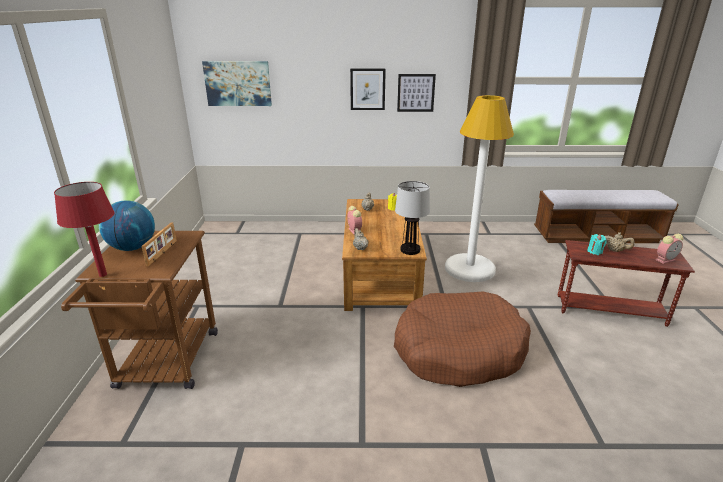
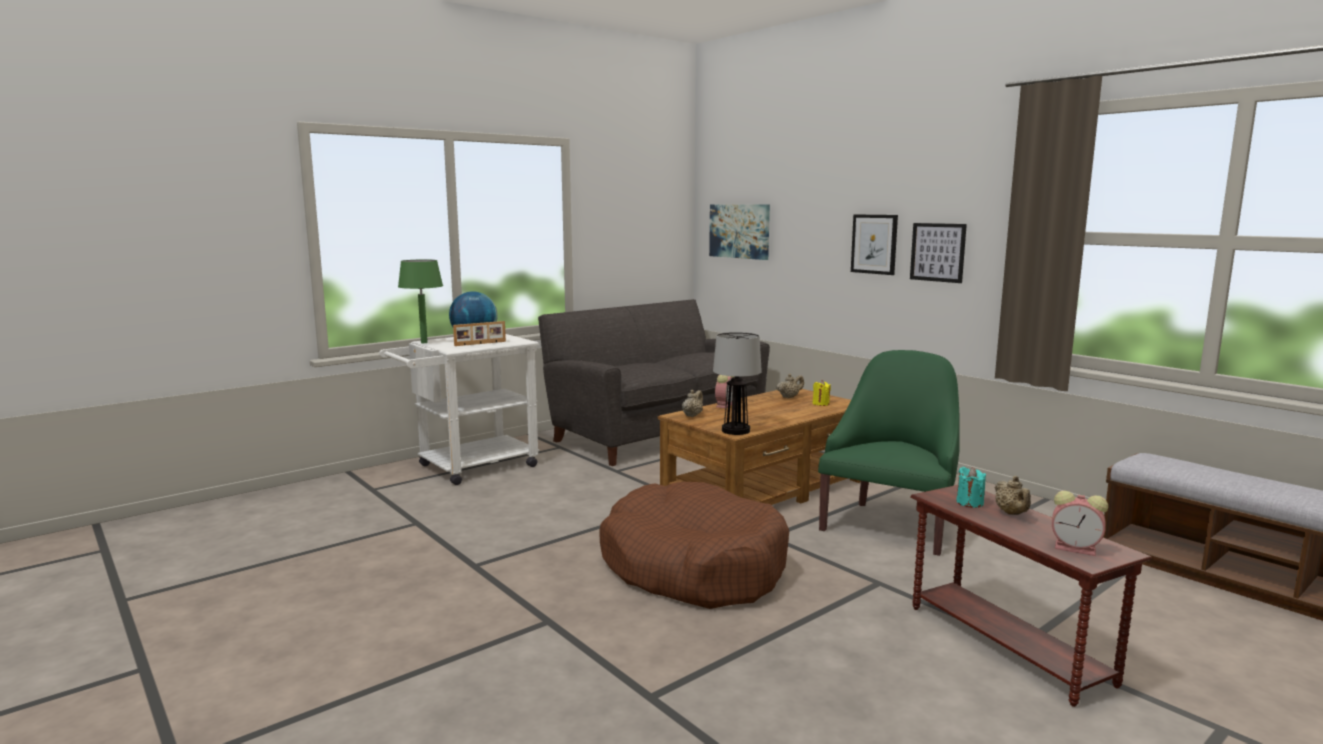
camera: 50 degrees right, 15 degrees down
(102, 275) = (423, 342): red table lamp -> green table lamp
(165, 366) = (468, 468): brown cart -> white cart
(241, 261) = (656, 434): none -> grey sofa
(469, 269) = (890, 525): white floor lamp -> green armchair

